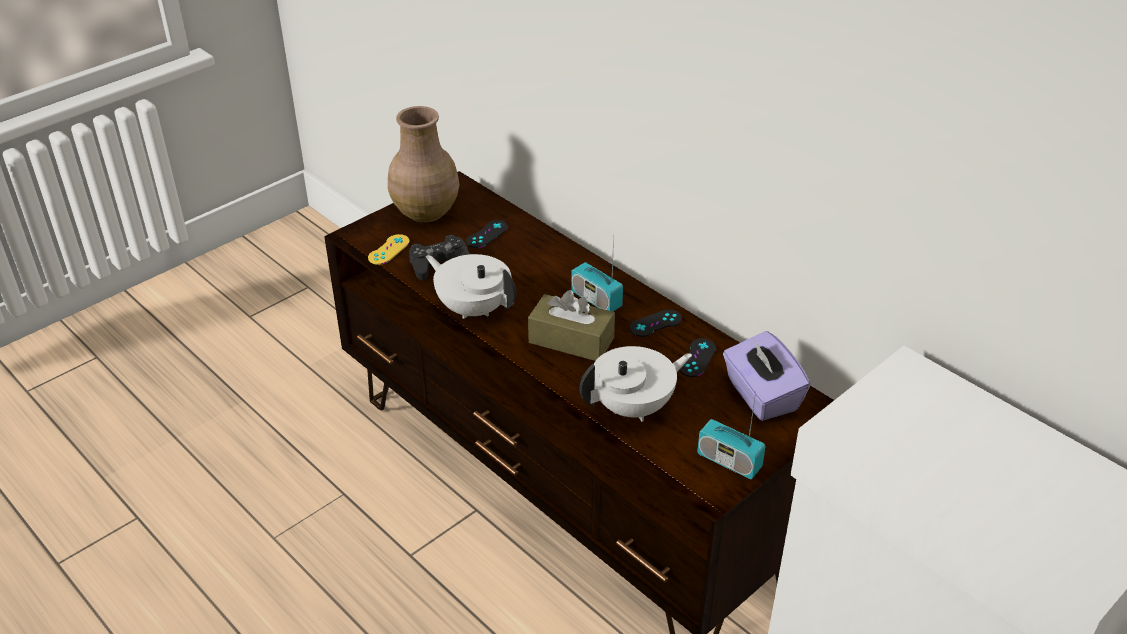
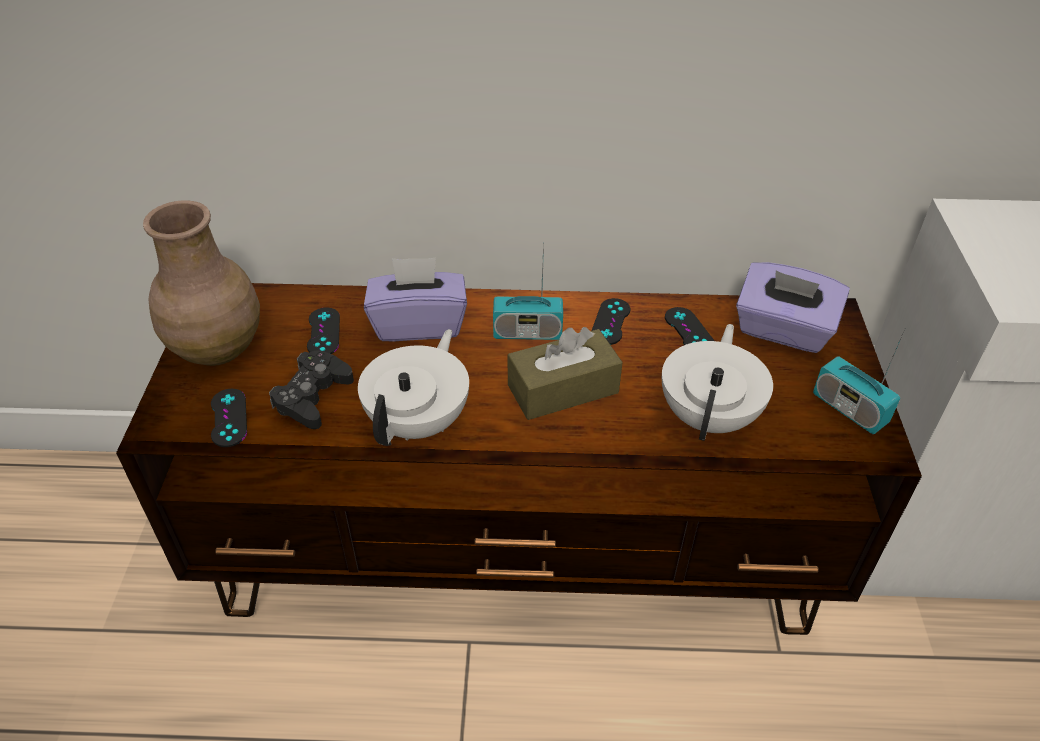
camera: 45 degrees left, 5 degrees up
(389, 250) = (229, 418): yellow game controller -> black game controller
(473, 308) = (419, 421): white teapot -> white teapot turned 120 degrees clockwise
(542, 259) = (419, 324): none -> purple tissue box
(729, 461) = (849, 409): radio -> radio turned 60 degrees clockwise

